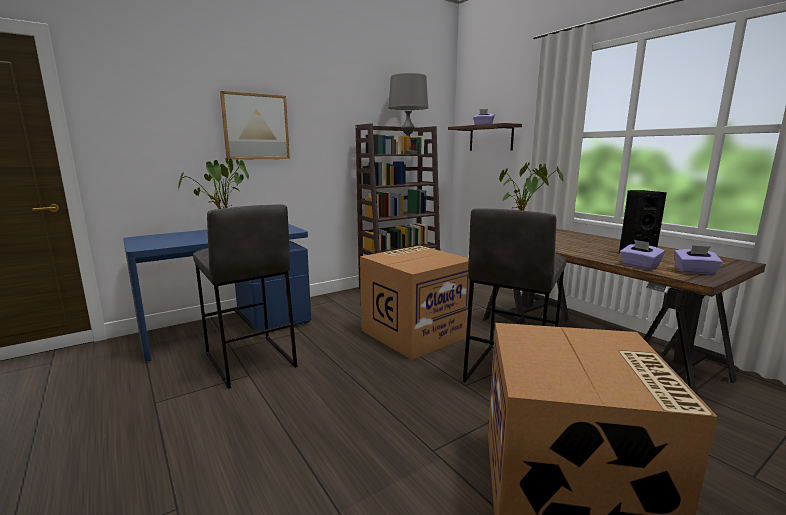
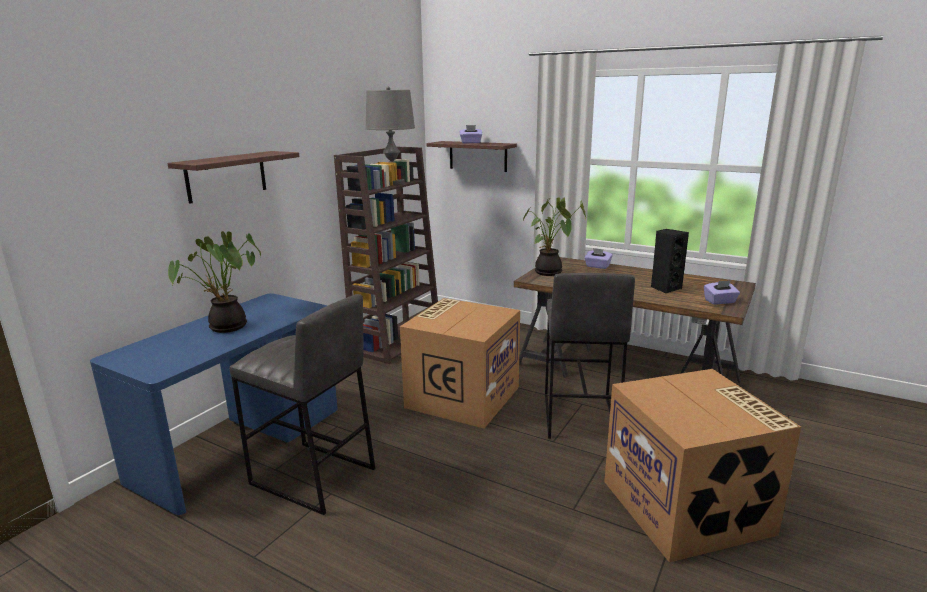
camera: 25 degrees left, 5 degrees up
(256, 127) = (226, 176): picture -> shelf
(639, 266) = (679, 302): purple tissue box -> purple tissue box (597, 266)

